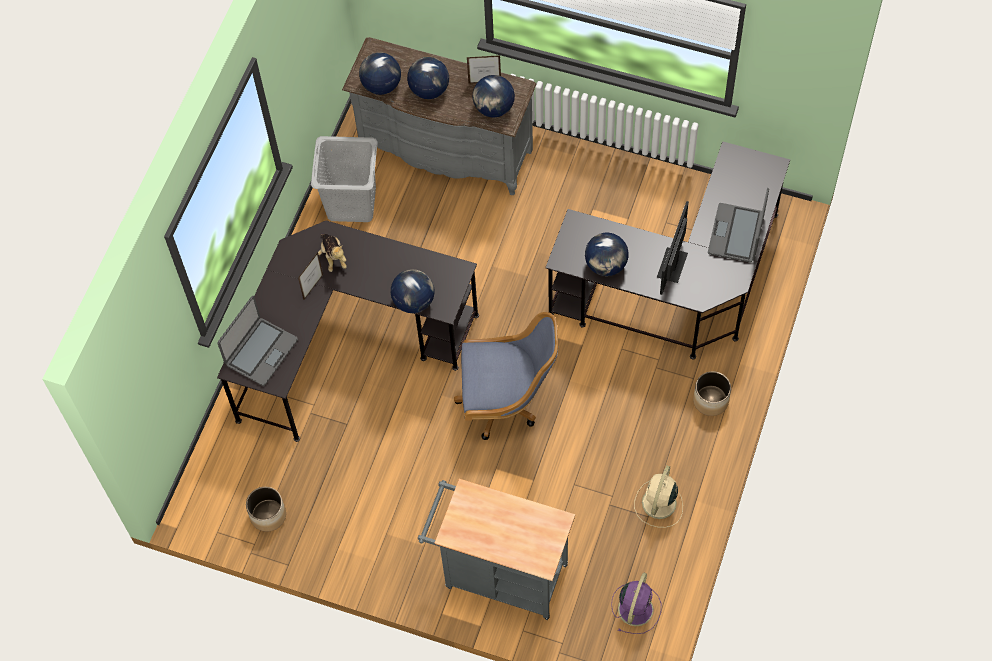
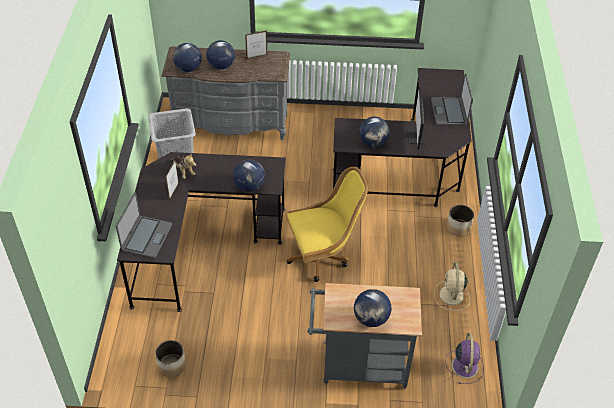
camera: 20 degrees left, 15 degrees down
(493, 108) = (267, 68): globe -> globe (371, 319)
(506, 402) = (322, 256): blue office chair -> yellow office chair

